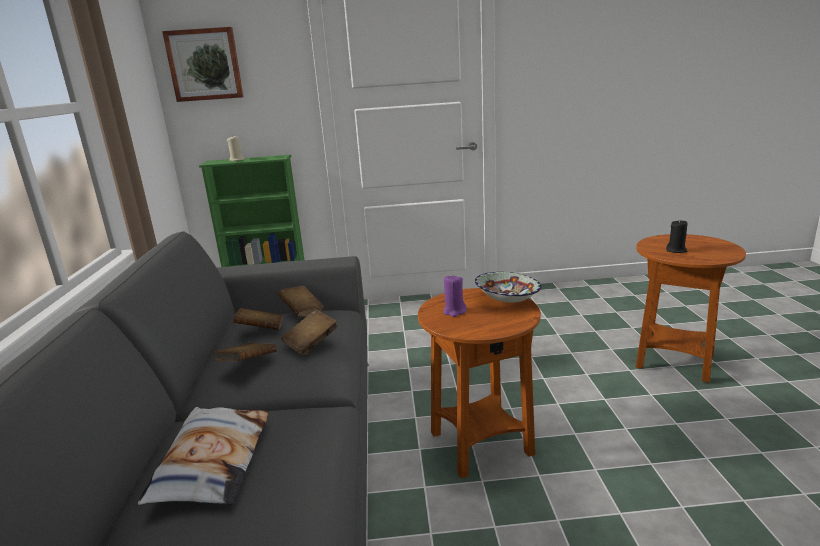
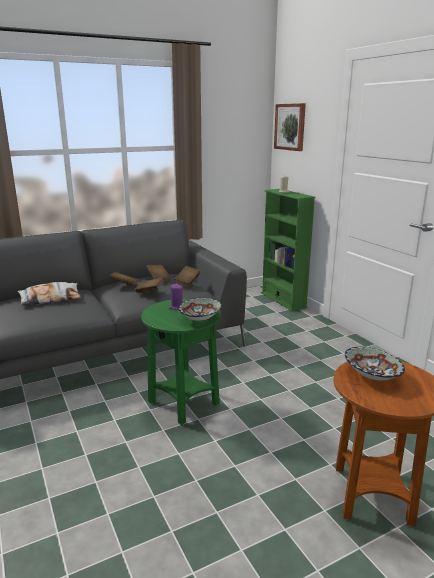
camera: 65 degrees right, 0 degrees up
(481, 444) = (184, 403): brown side table -> green side table
(676, 250) = (371, 376): black candle -> bowl

